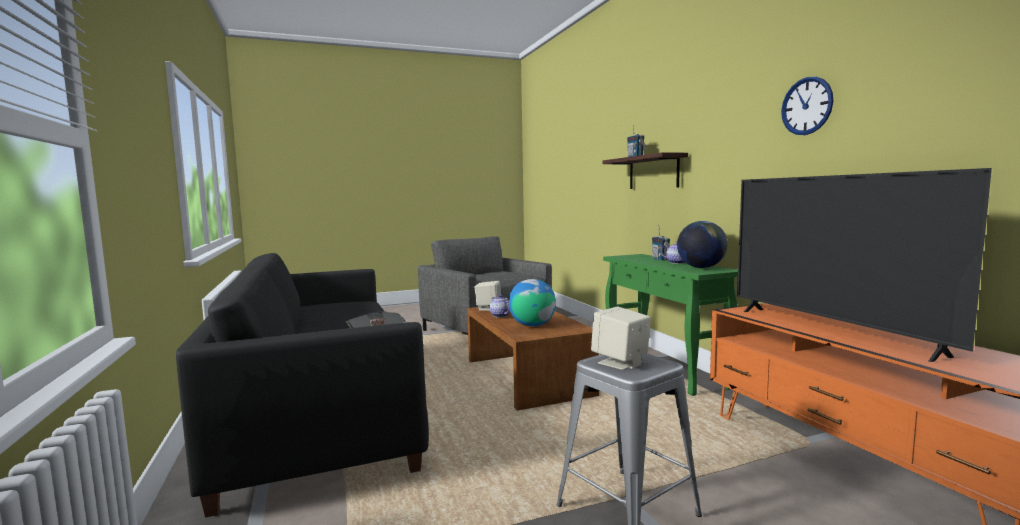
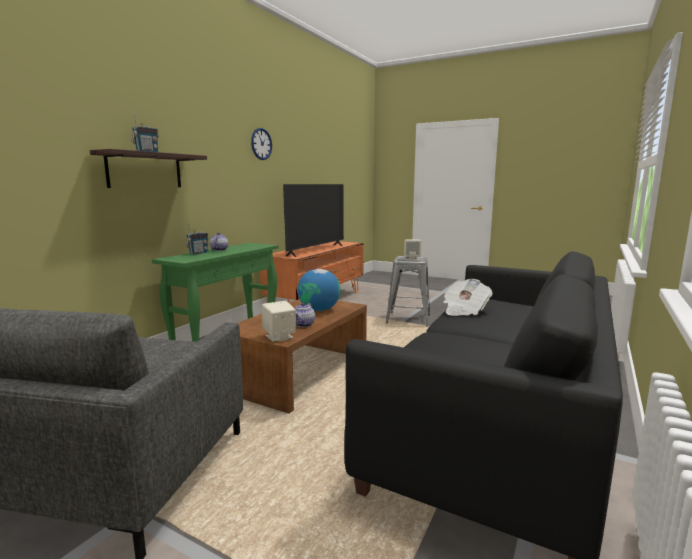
camera: 130 degrees left, 5 degrees up
(701, 267) = (244, 246): globe -> none

